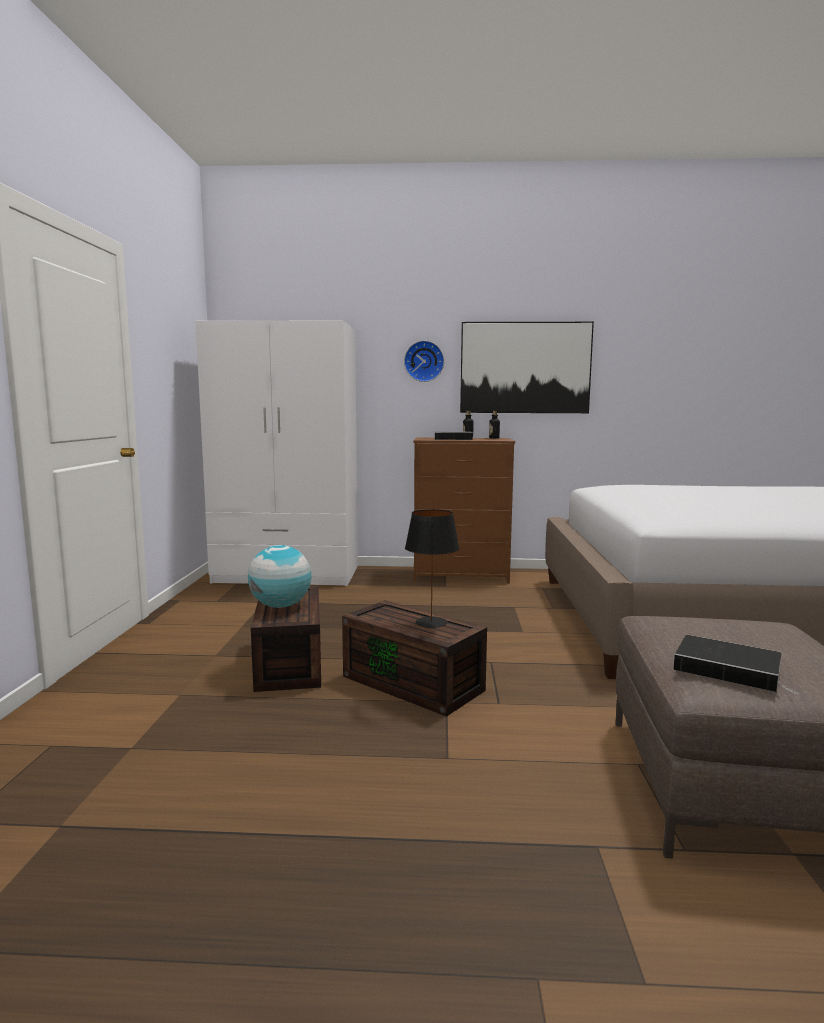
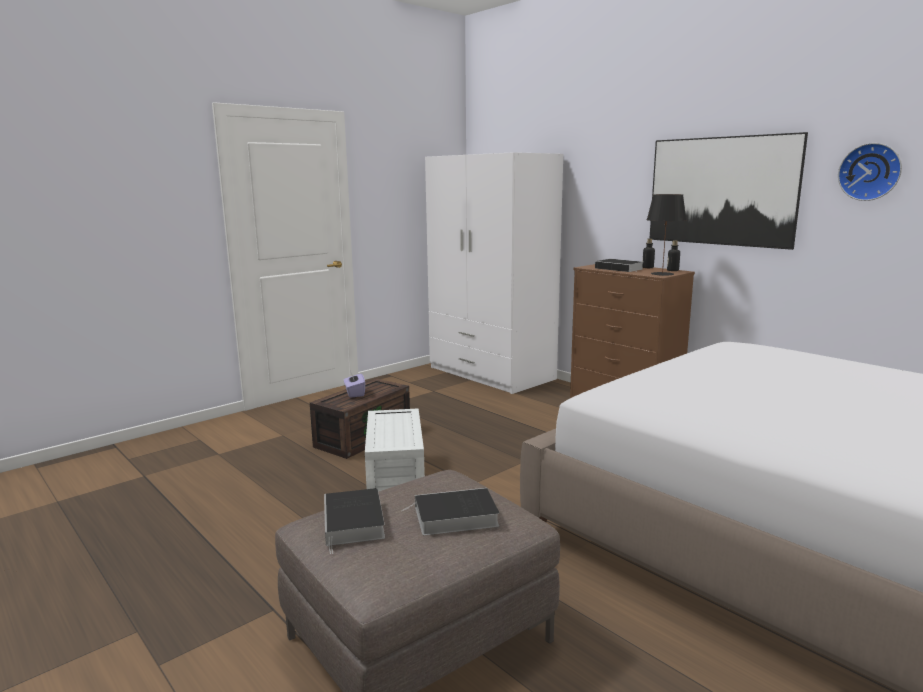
camera: 45 degrees right, 5 degrees up
(281, 606) = (354, 393): globe -> purple tissue box
(415, 683) = (397, 478): brown storage box -> white storage box
(424, 361) = (620, 183): wall clock -> wall clock (870, 172)
(430, 622) = (400, 432): black table lamp -> black table lamp (662, 274)
(755, 637) = (453, 517): none -> book

